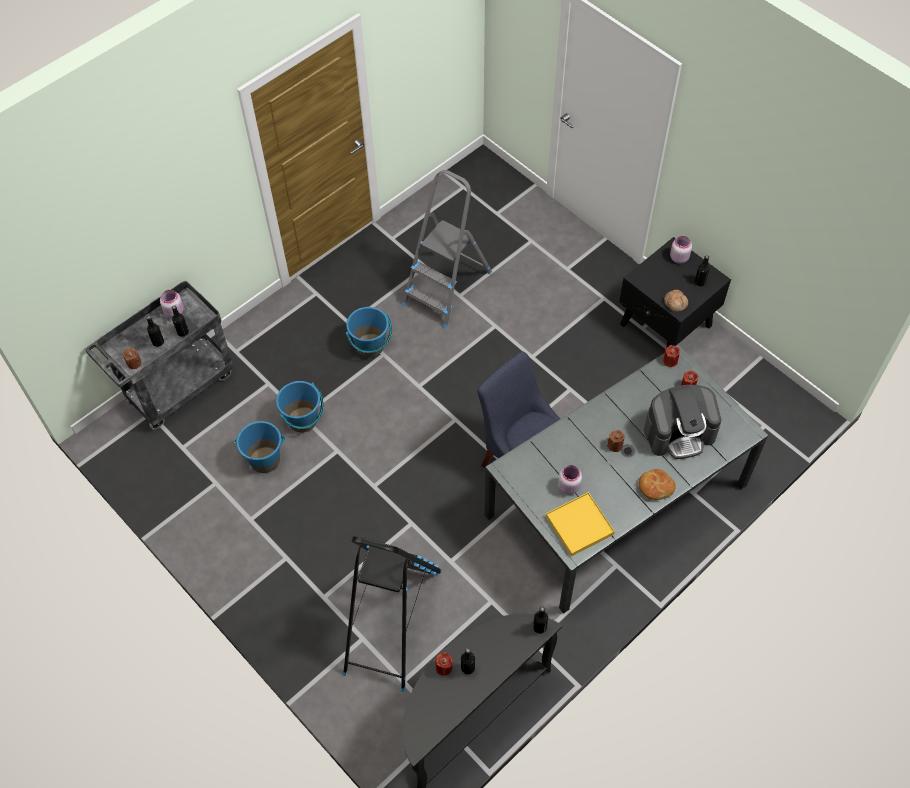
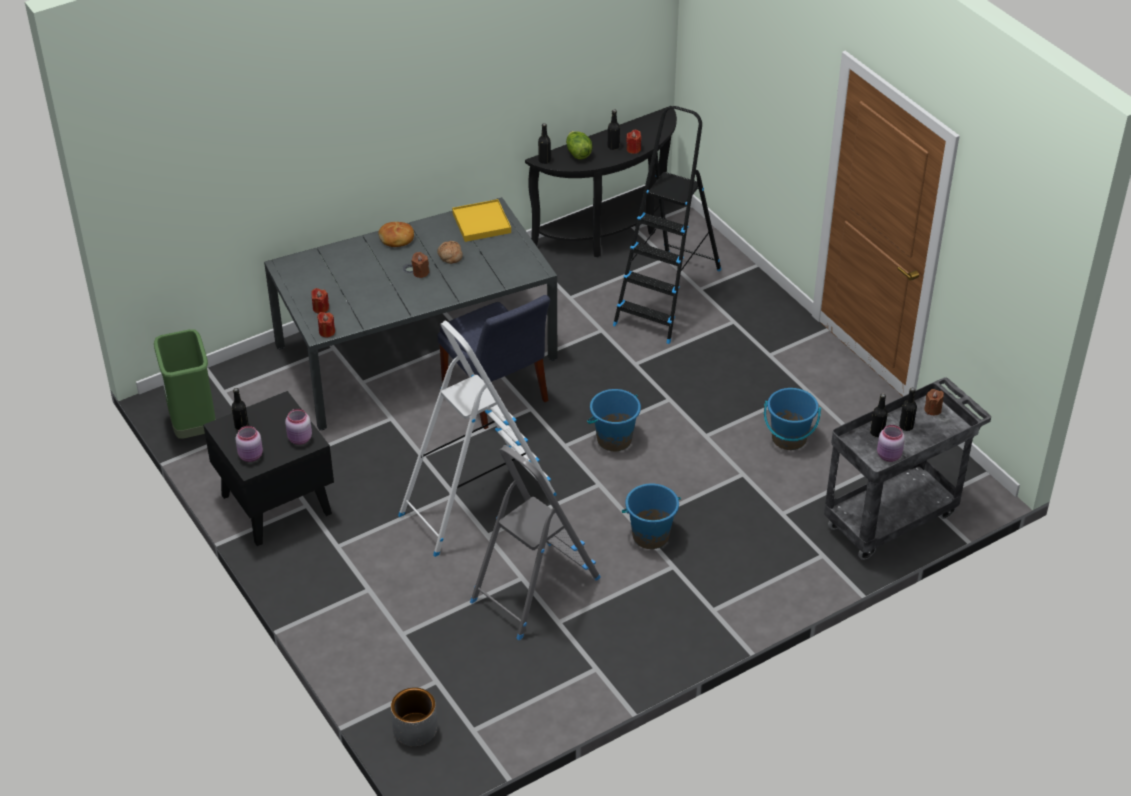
camera: 170 degrees left, 15 degrees down
(303, 420) = (742, 470): blue bucket -> blue bucket (614, 439)
(500, 181) = (414, 729): none -> grey planter
(505, 647) = (578, 153): none -> lettuce
(510, 351) = (478, 504): none -> white step ladder
(568, 486) = (480, 250): pink jar -> pink jar (300, 439)
(675, 303) = (282, 409): bread -> bread (450, 256)
(679, 432) = (351, 274): coffee machine -> none
(768, 384) = (194, 427): none -> green trash can

